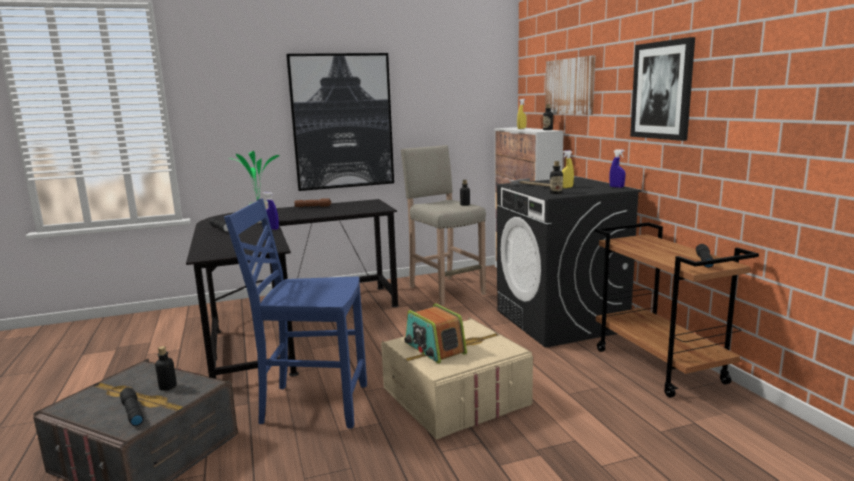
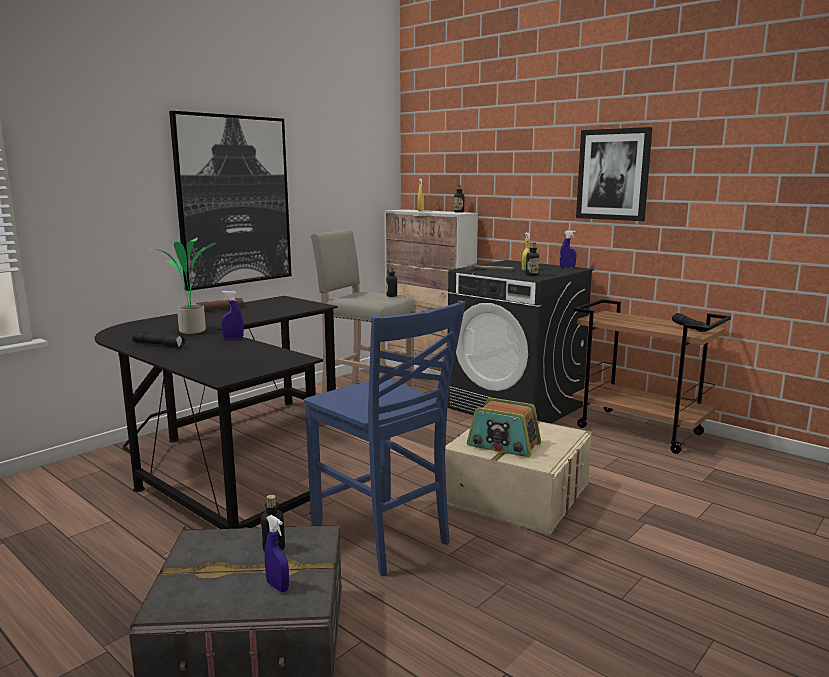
camera: 30 degrees left, 0 degrees up
(132, 412) = (277, 586): black flashlight -> blue spray bottle
(312, 404) = (383, 537): blue chair -> blue chair turned 105 degrees counterclockwise
(570, 86) = (486, 167): picture -> none

